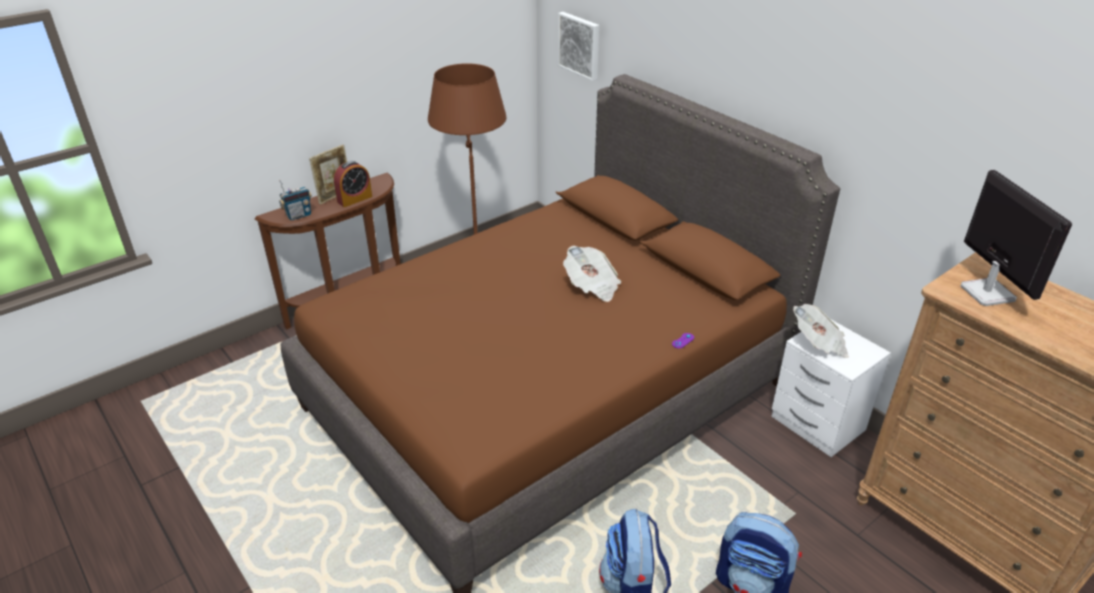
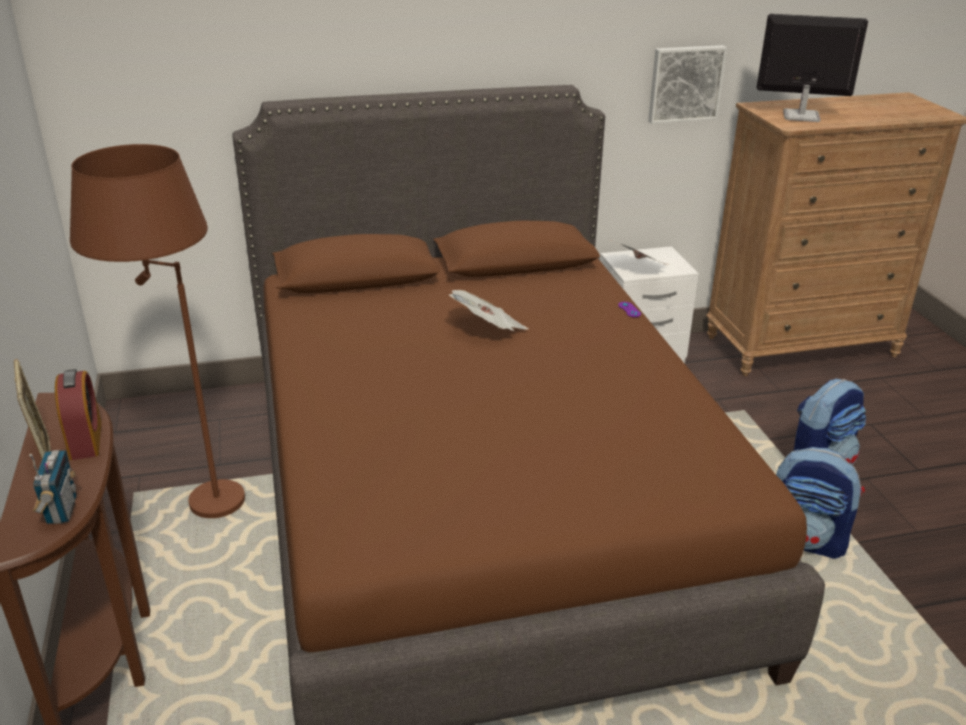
camera: 65 degrees left, 5 degrees down
(580, 45) = (151, 95): picture -> picture (685, 83)

